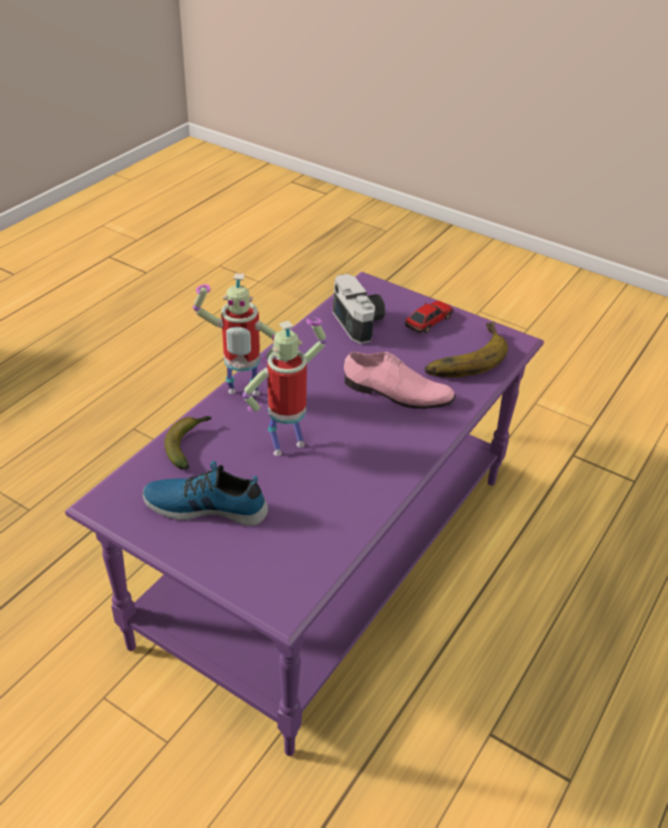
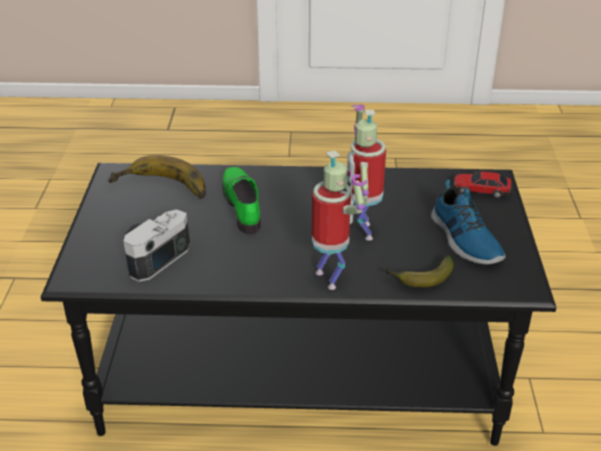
camera: 120 degrees left, 5 degrees down
(287, 445) = (362, 230): toy robot -> toy robot turned 60 degrees clockwise
(327, 555) = (298, 374): purple coffee table -> black coffee table
(397, 393) = (243, 203): pink shoe -> green shoe
(428, 322) = (118, 220): toy car -> toy car (481, 190)

